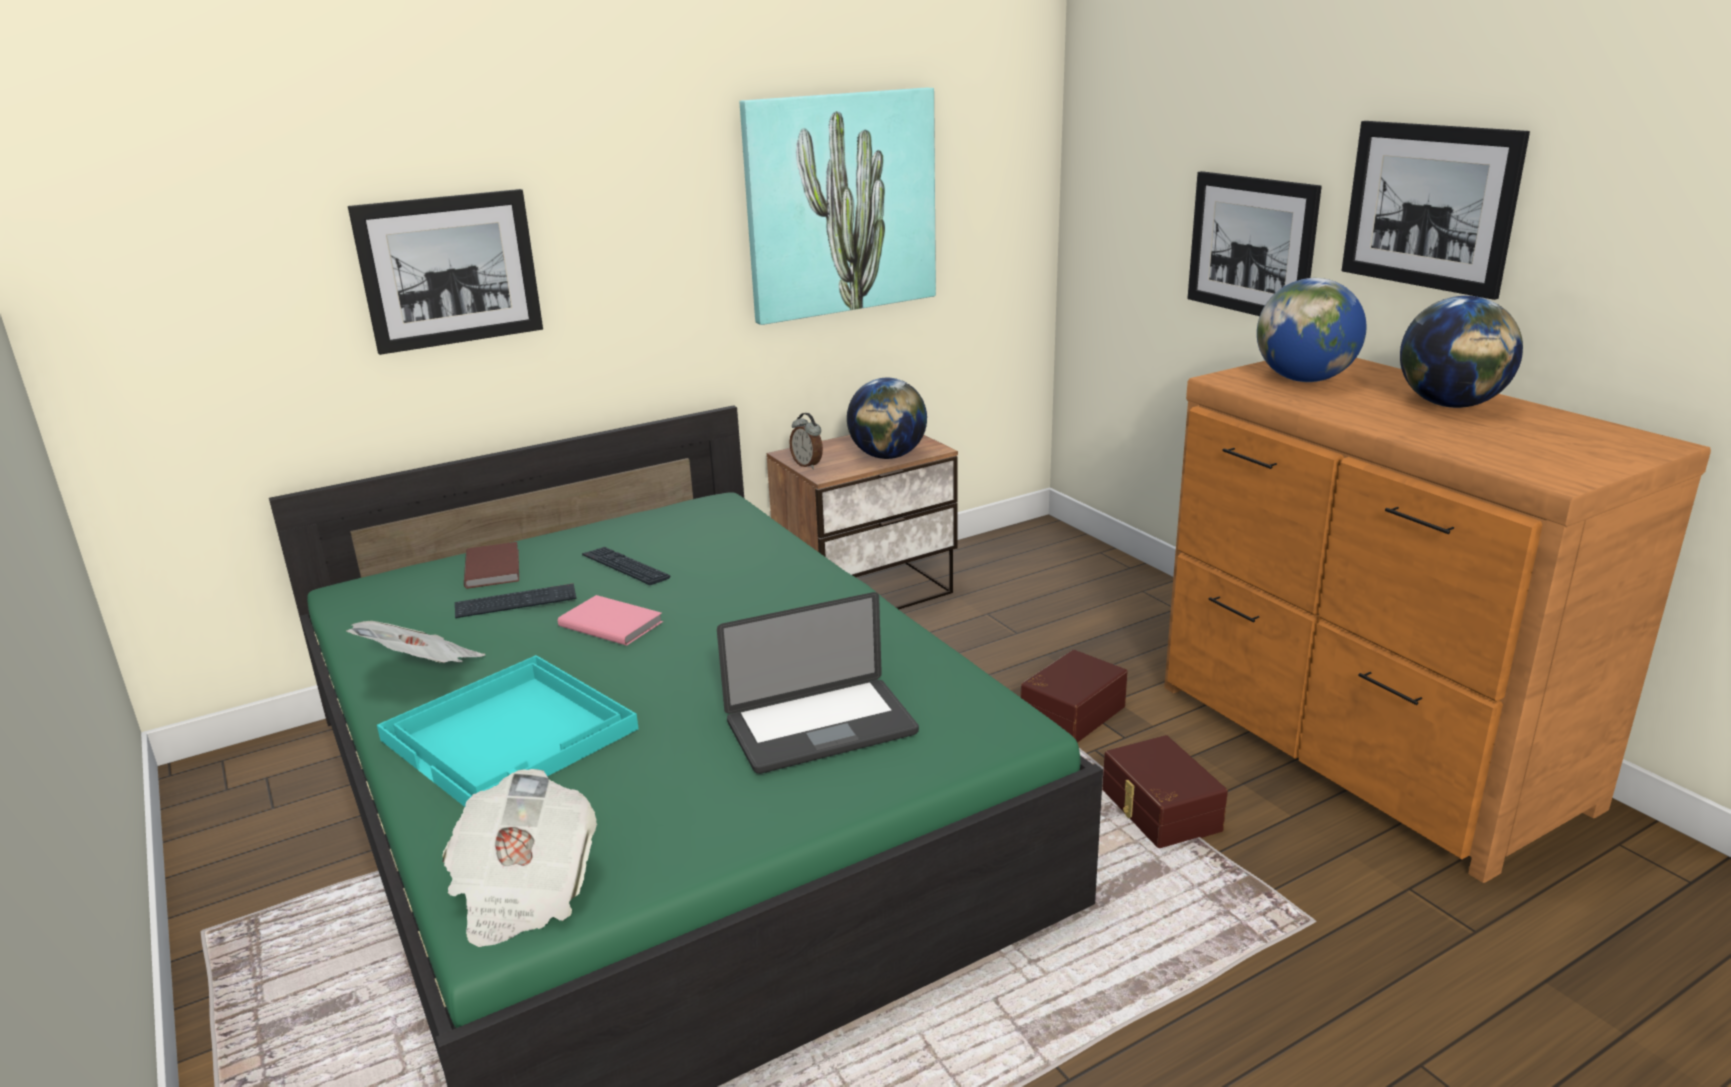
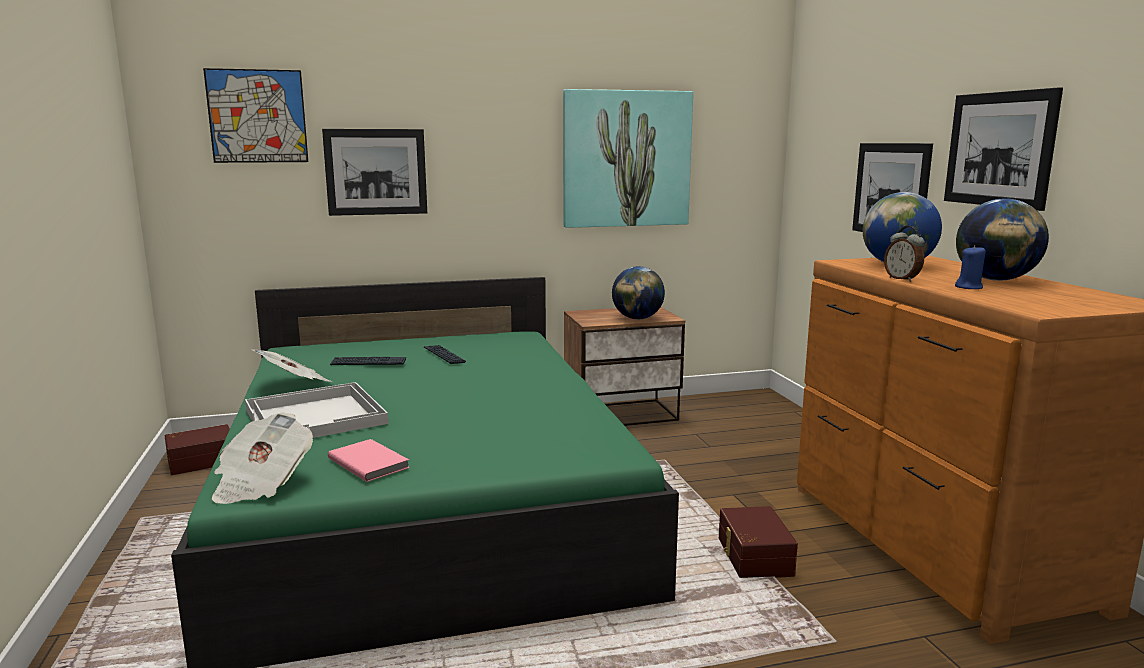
camera: 15 degrees right, 10 degrees down
(226, 196) = (257, 116): none -> picture
(494, 568) = (371, 348): brown book -> none
(512, 734) = (317, 416): turquoise tray -> white tray
(611, 623) = (414, 377): pink book -> pink book (369, 462)
(808, 465) = (584, 318): alarm clock -> alarm clock (902, 279)
(821, 728) = (496, 437): laptop -> none
(1070, 712) = (721, 493): brown storage box -> brown storage box (201, 461)
(1435, 429) = (969, 287): none -> blue candle

